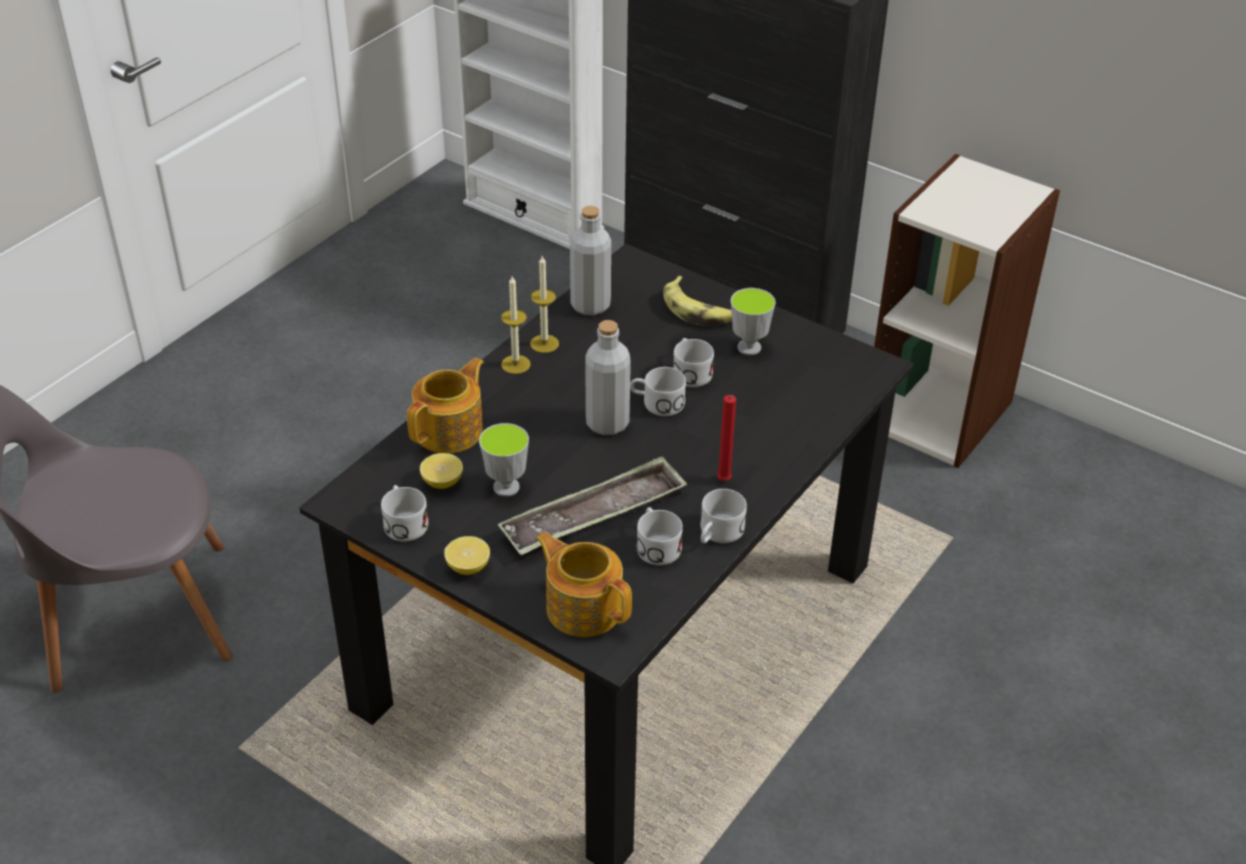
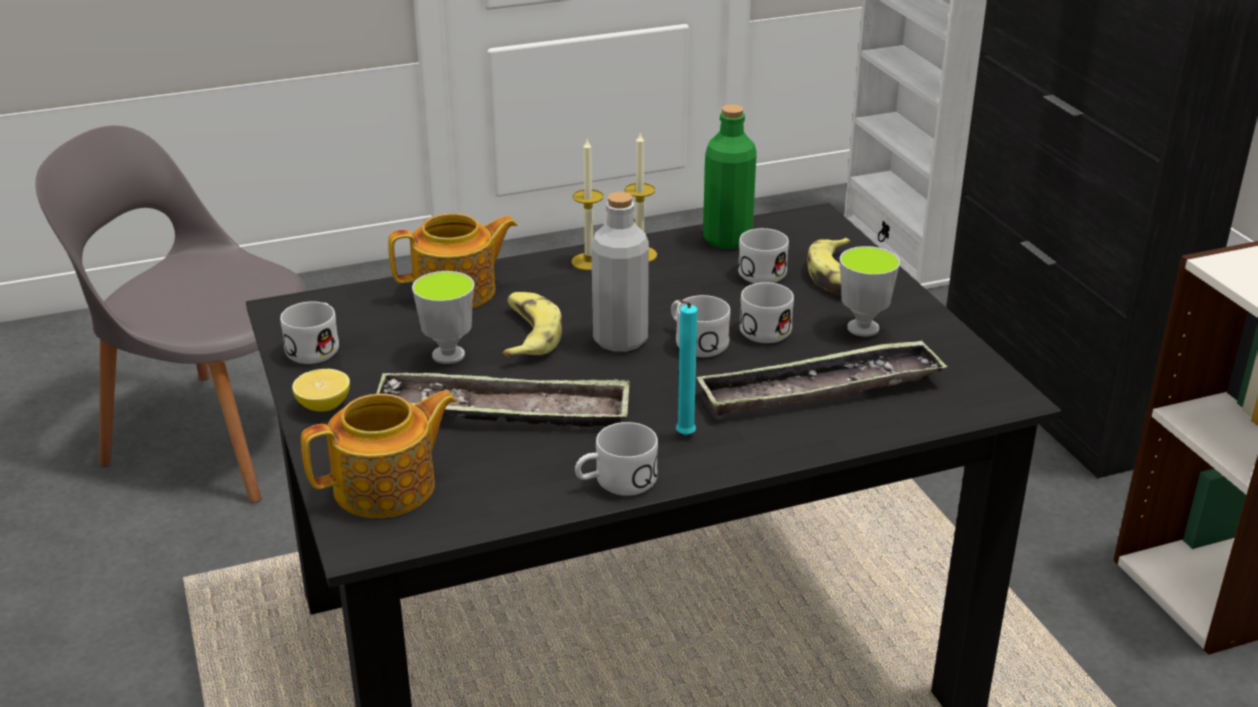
camera: 35 degrees right, 10 degrees down
(442, 482) = (394, 329): lemon -> none
(541, 446) = (527, 334): none -> banana
(583, 607) = (387, 488): teapot -> teapot turned 75 degrees clockwise
(590, 305) = (727, 239): grey bottle -> green bottle
(656, 545) = (535, 464): white mug -> white mug (764, 270)
(723, 482) = (683, 437): red candle -> turquoise candle
(768, 408) = (820, 389): none -> tray

